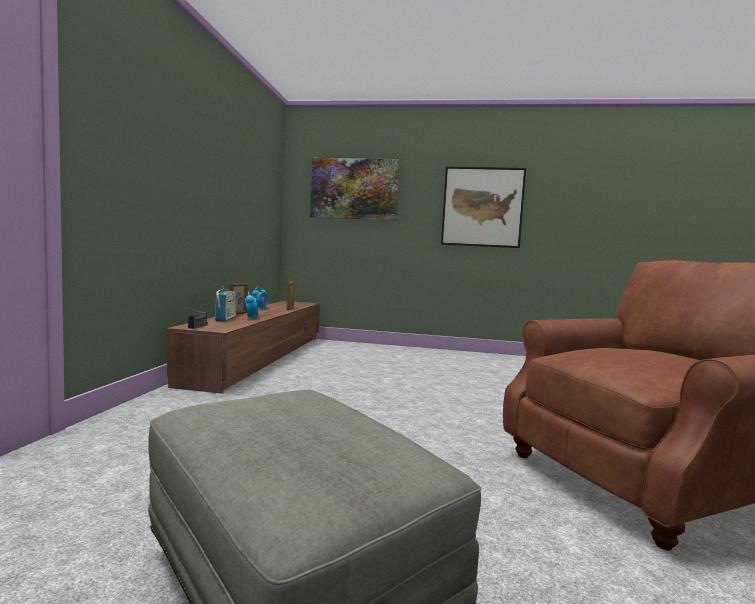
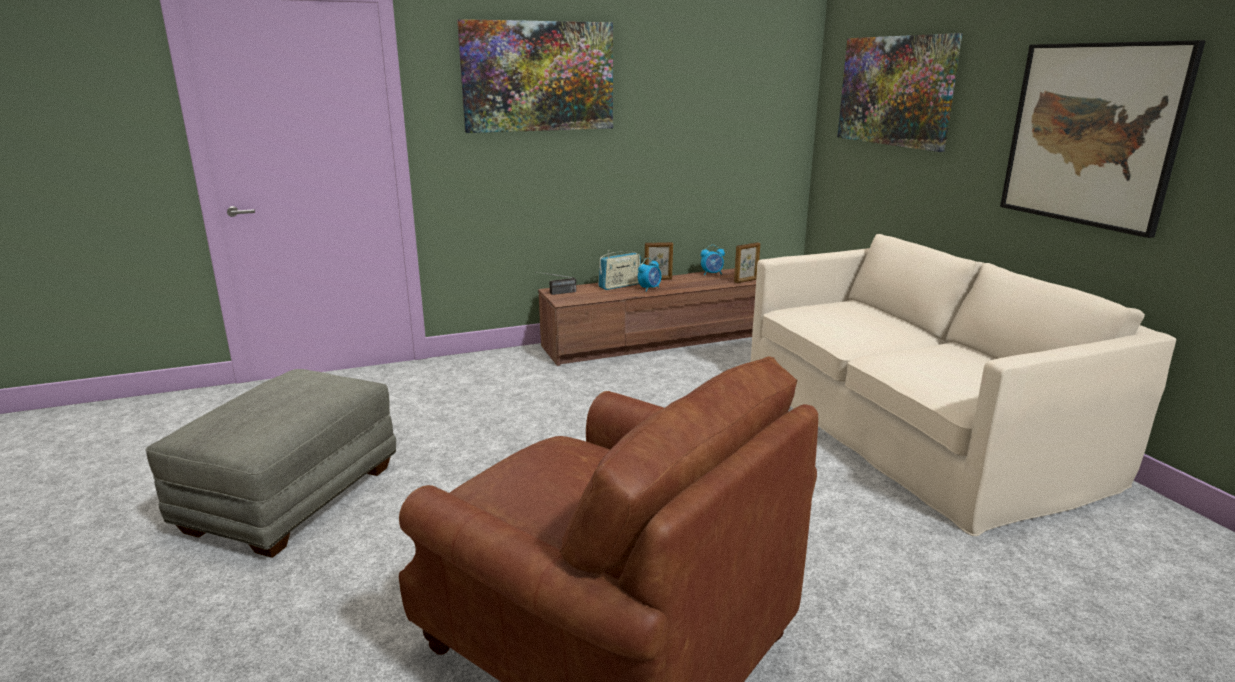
camera: 60 degrees right, 15 degrees up
(167, 122) = (538, 77): none -> picture
(447, 360) = (911, 423): none -> beige sofa

